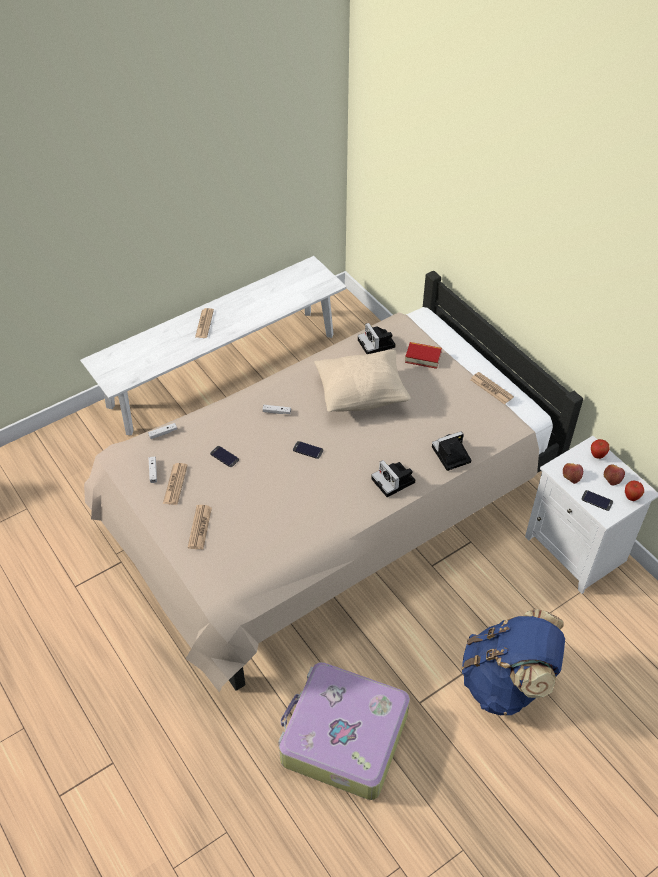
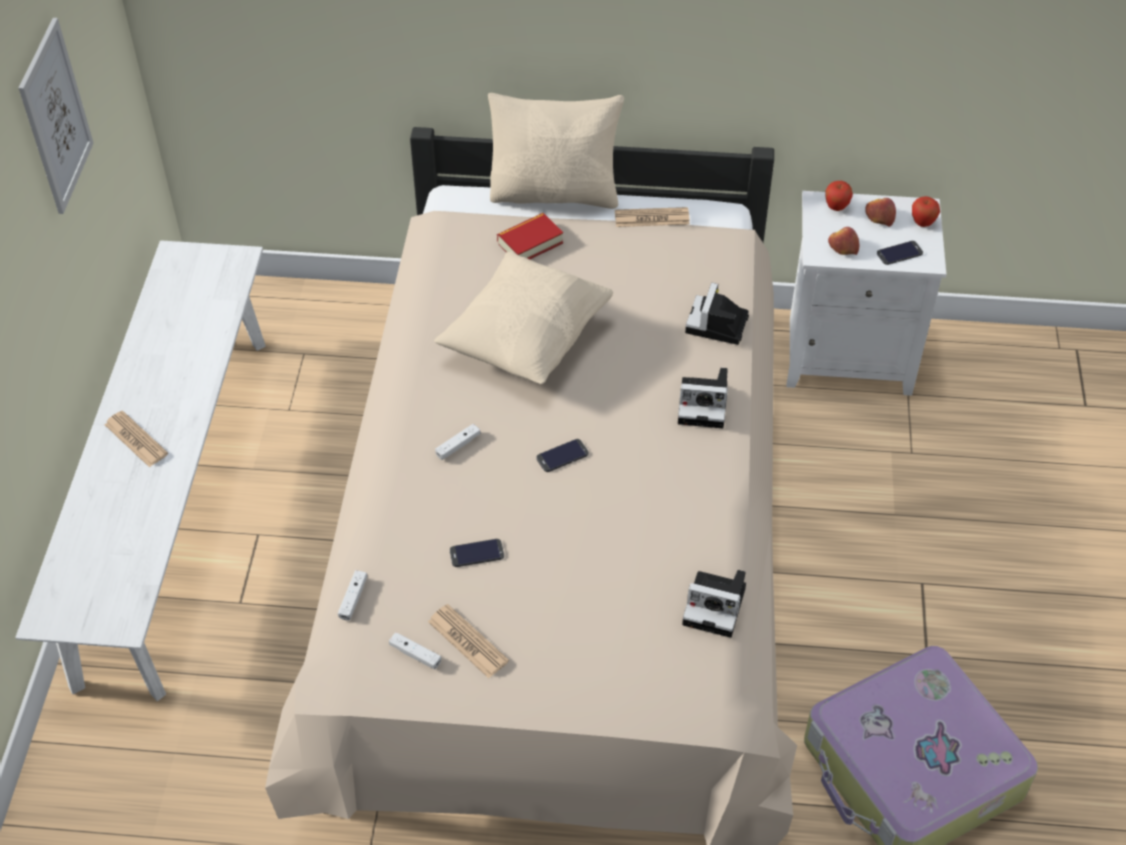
camera: 50 degrees left, 0 degrees up
(200, 527) = (577, 660): newspaper -> none
(245, 156) = (55, 117): none -> picture
(377, 344) = (455, 269): camera -> camera (717, 606)
(468, 346) = (555, 193): none -> beige pillow
(506, 682) = (968, 549): blue backpack -> none

